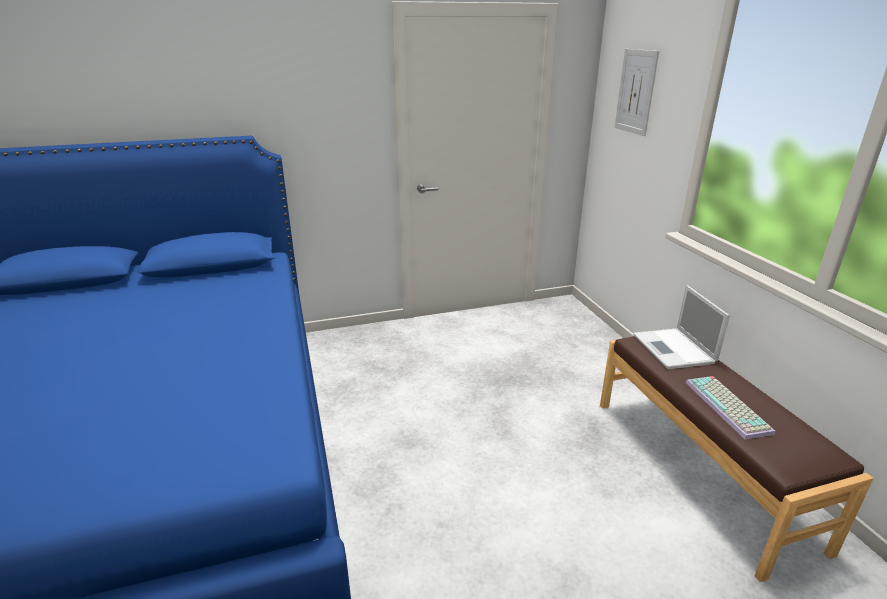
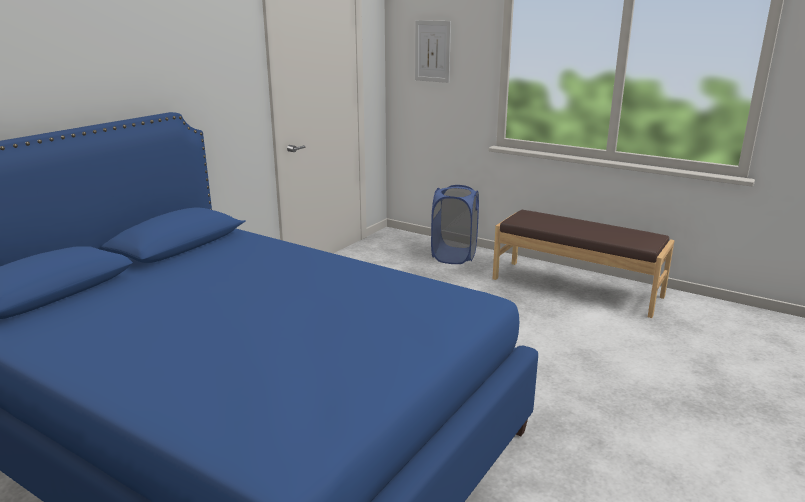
camera: 40 degrees left, 5 degrees down
(595, 356) = (454, 256): none -> blue laundry basket
(674, 349) = (536, 217): laptop -> none
(729, 407) = (596, 232): keyboard -> none

